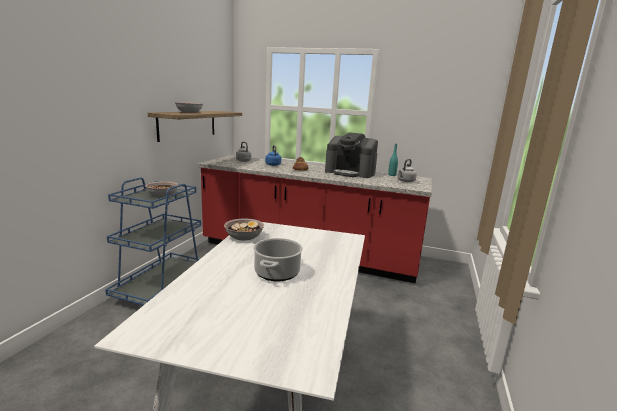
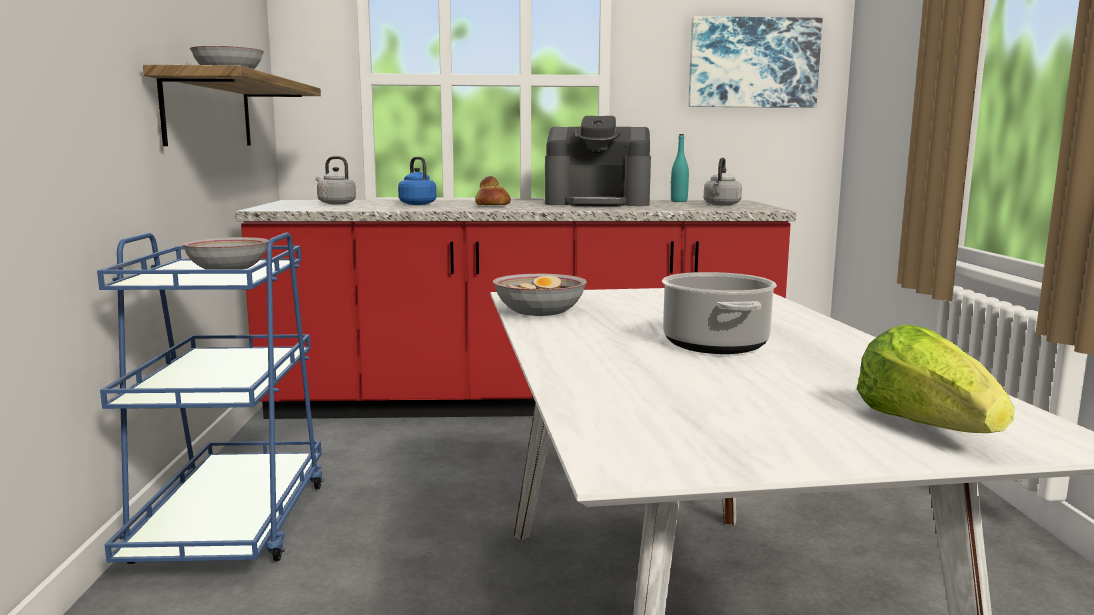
camera: 20 degrees left, 5 degrees down
(270, 347) = (925, 427): none -> lettuce
(445, 109) = (753, 63): none -> picture

